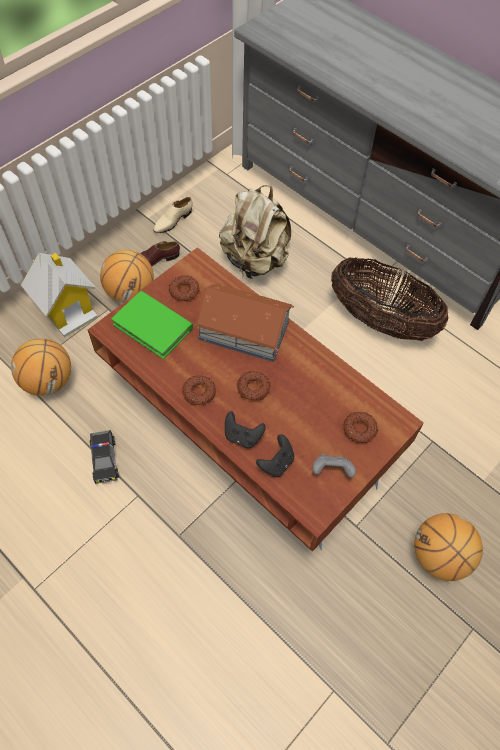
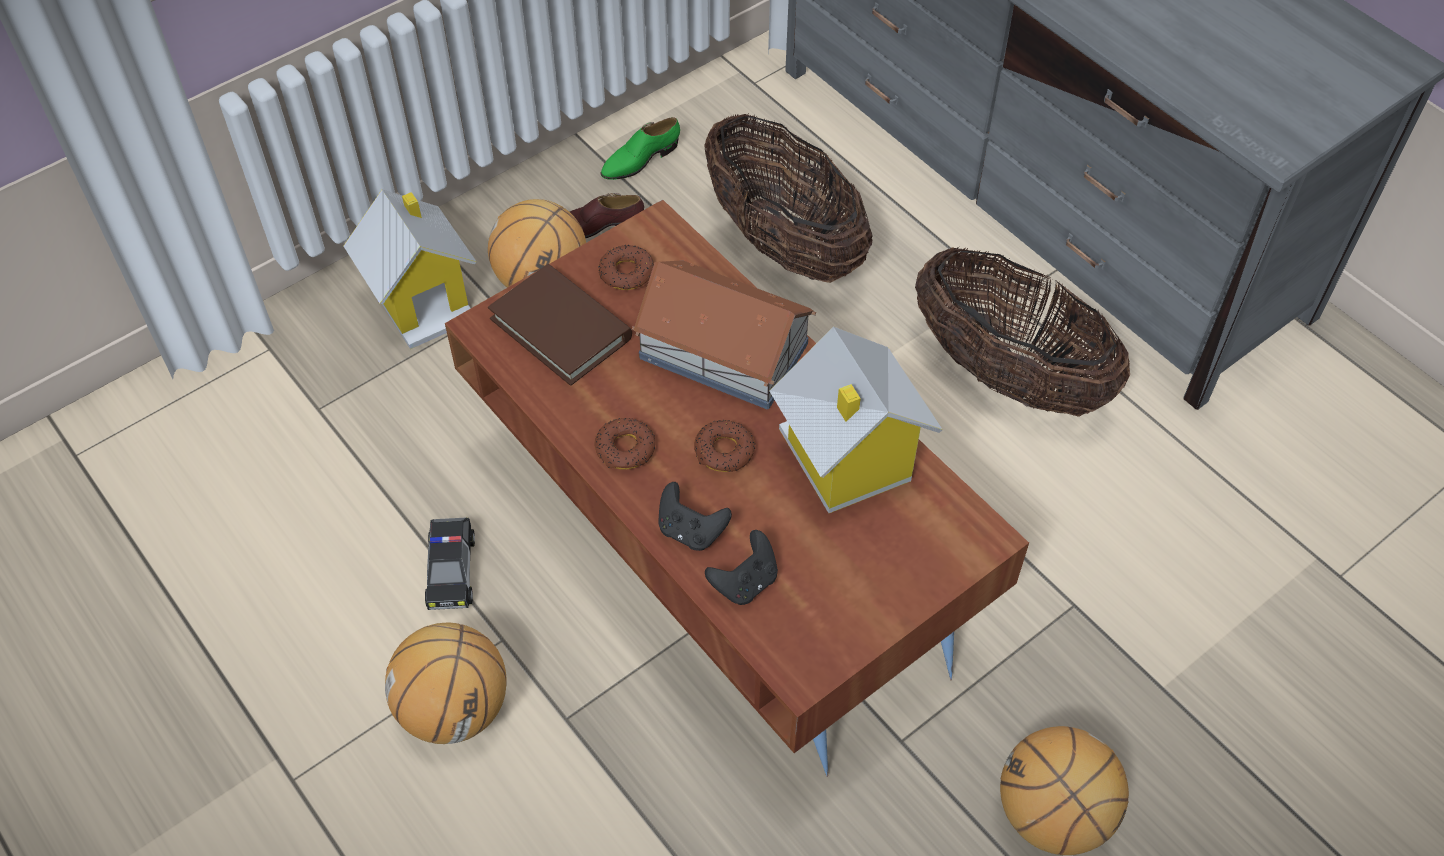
camera: 10 degrees right, 5 degrees down
(48, 381) = (370, 423): basketball -> basketball (455, 708)
(153, 326) = (561, 329): green book -> brown book
(173, 221) = (640, 160): beige shoe -> green shoe
(255, 260) = (783, 243): beige backpack -> basket
(319, 387) = (845, 460): none -> toy house
(331, 471) = (843, 606): grey game controller -> none
(359, 429) = (907, 541): donut -> none

